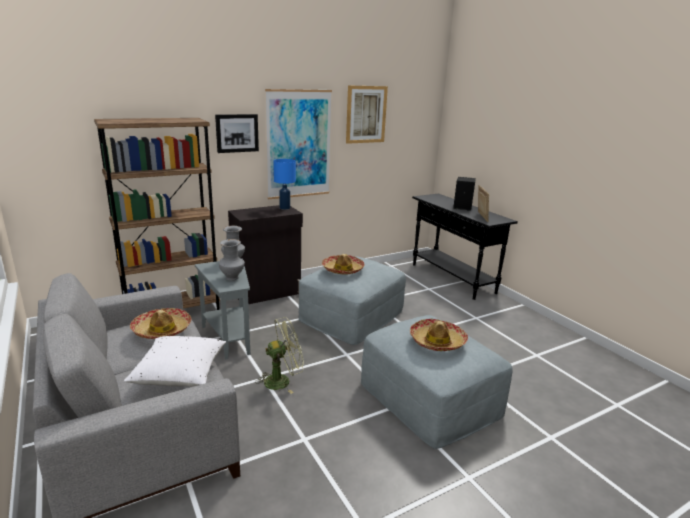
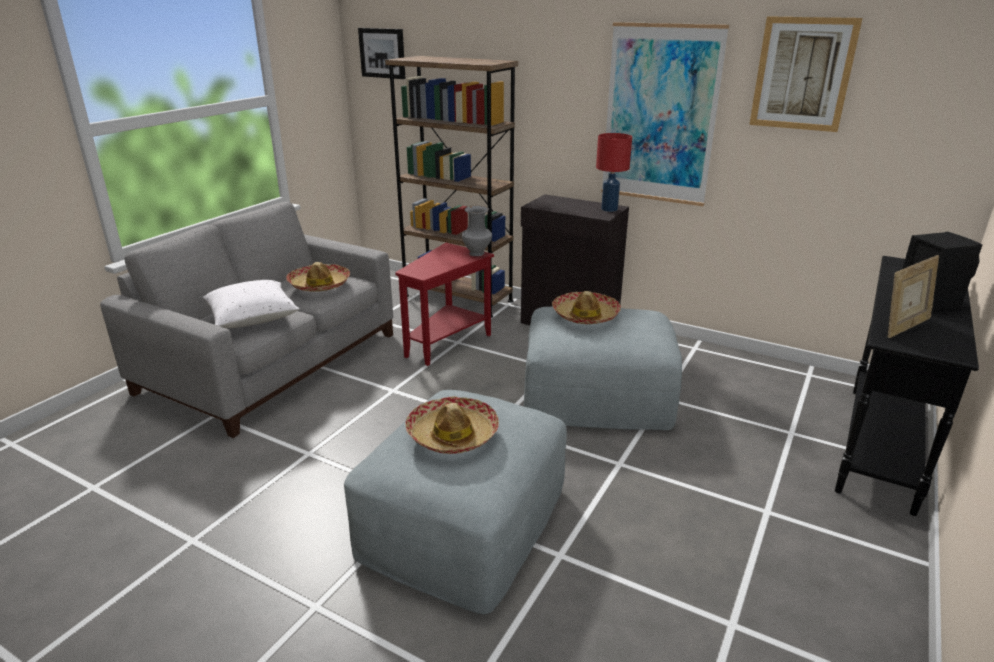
camera: 60 degrees right, 5 degrees up
(229, 337) = (447, 342): grey side table -> red side table
(232, 278) = (435, 266): grey vase -> none
(237, 133) = (568, 87): picture -> picture (382, 53)
(282, 380) = (399, 402): green fan -> none
(284, 208) = (609, 209): blue table lamp -> red table lamp

